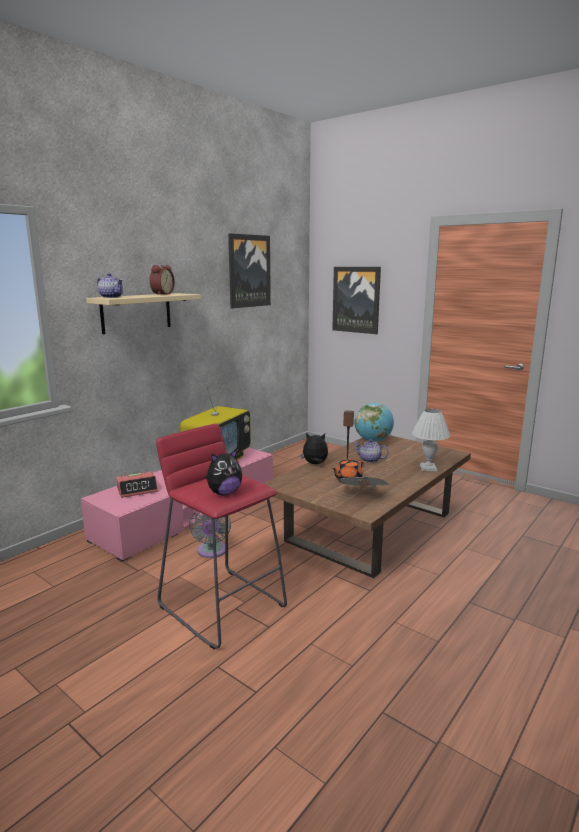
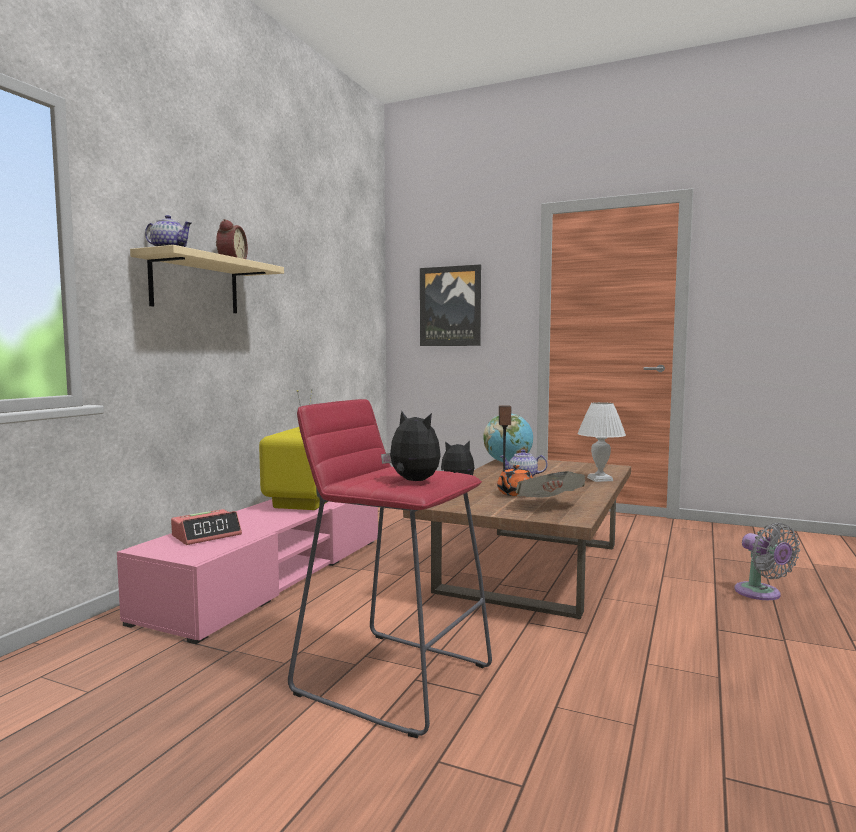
camera: 15 degrees left, 10 degrees down
(211, 552) = (335, 616): grey fan -> grey fan (761, 594)
(224, 493) = (412, 481): plush toy -> plush toy turned 90 degrees counterclockwise
(249, 271) = (325, 260): picture -> none

